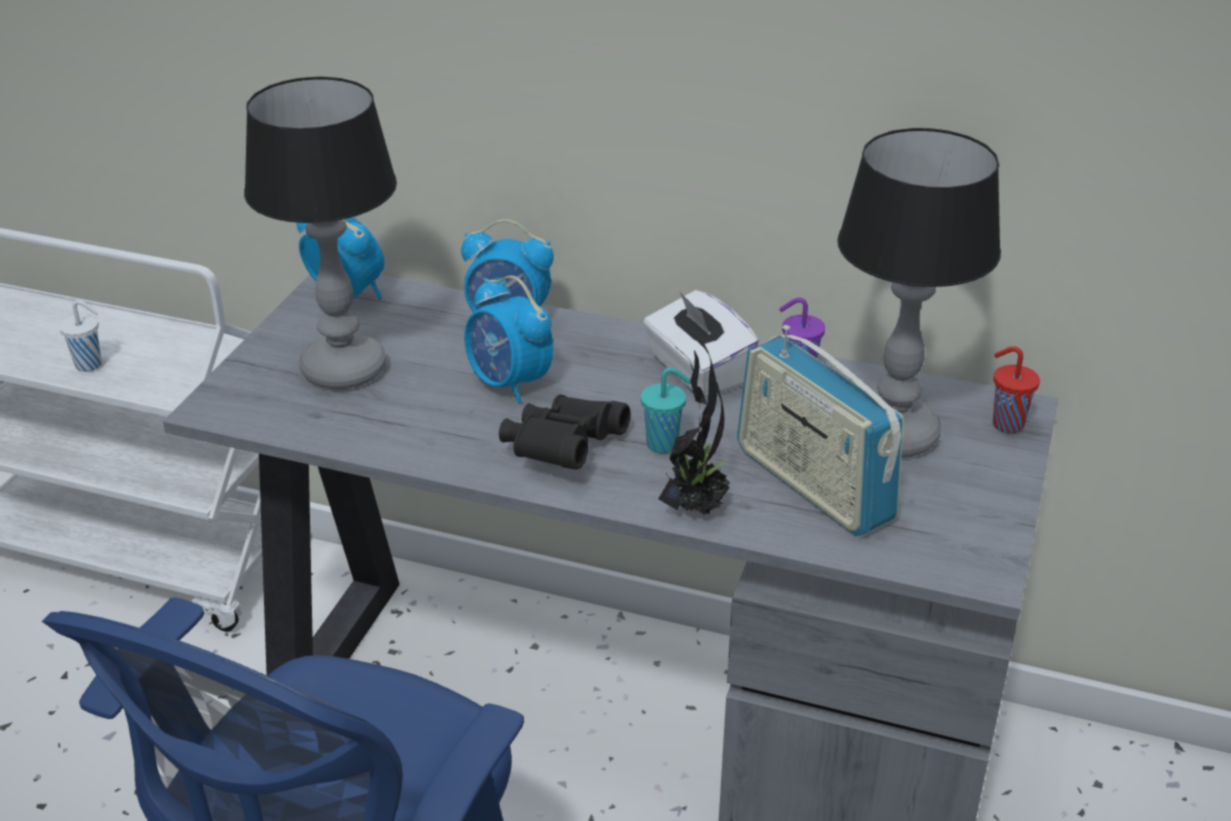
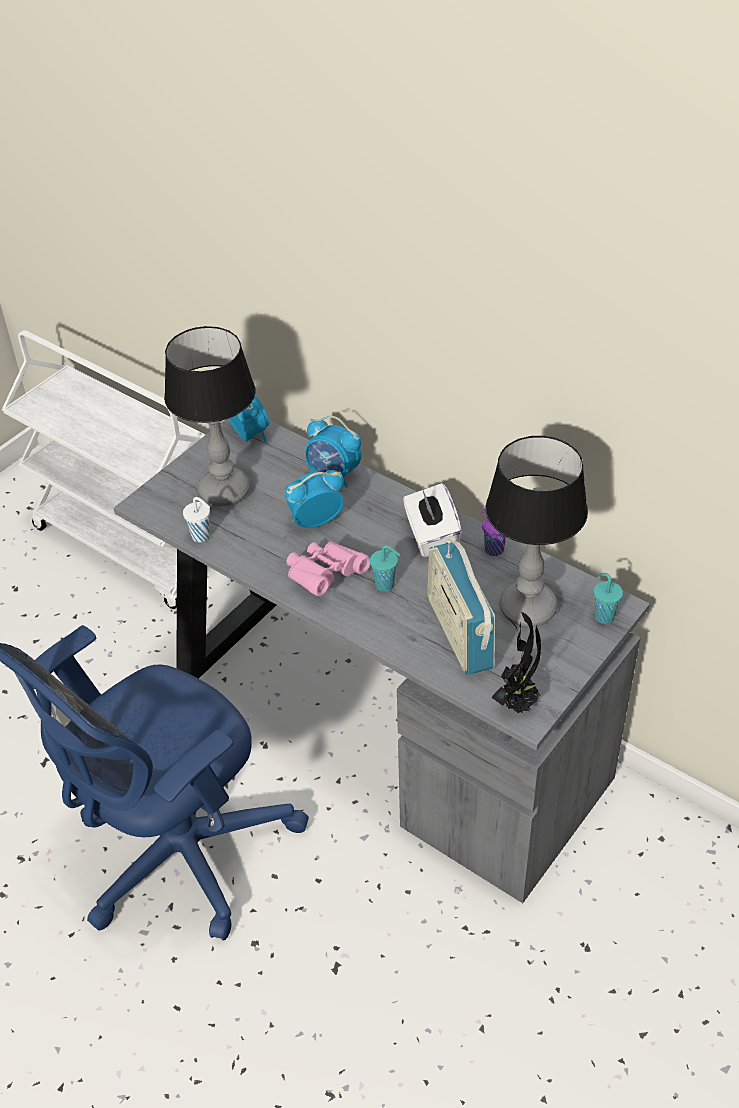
camera: 20 degrees right, 10 degrees up
(90, 365) = (106, 440): white cup -> white cup (202, 536)
(509, 383) = (315, 521): alarm clock -> alarm clock turned 90 degrees clockwise
(562, 450) = (325, 576): black binoculars -> pink binoculars
(695, 506) = (383, 632): potted plant -> potted plant (518, 703)
(1005, 424) = (603, 616): red cup -> turquoise cup

